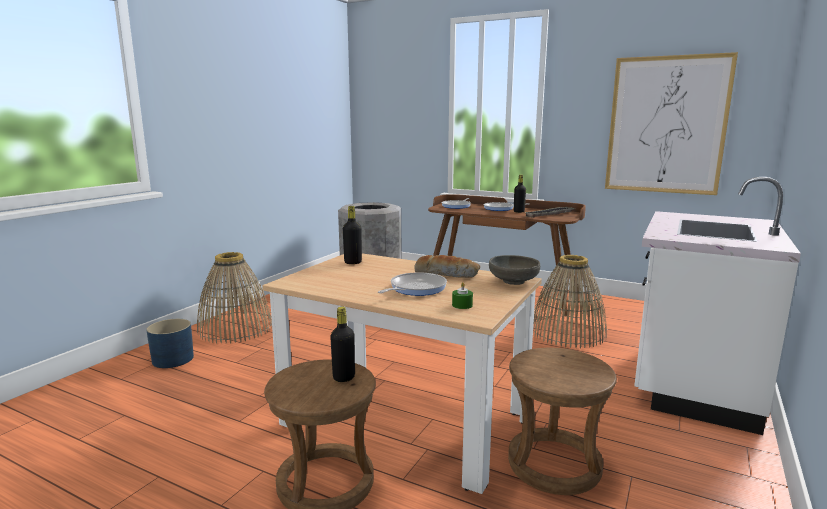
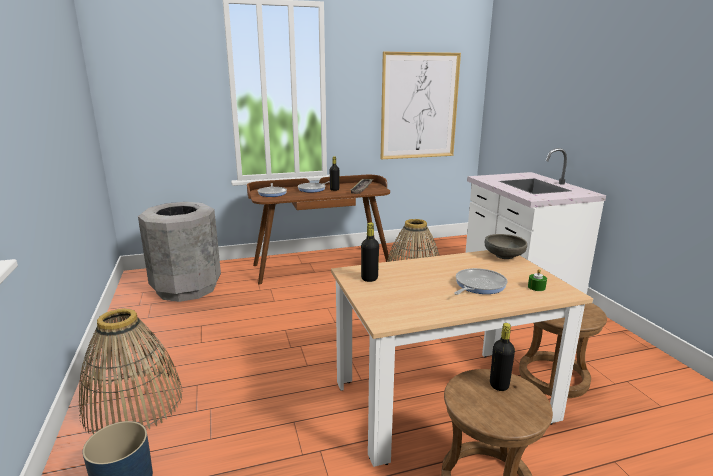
camera: 45 degrees left, 5 degrees up
(415, 288) = (478, 285): frying pan -> frying pan turned 45 degrees clockwise
(447, 274) = (457, 264): bread -> none

